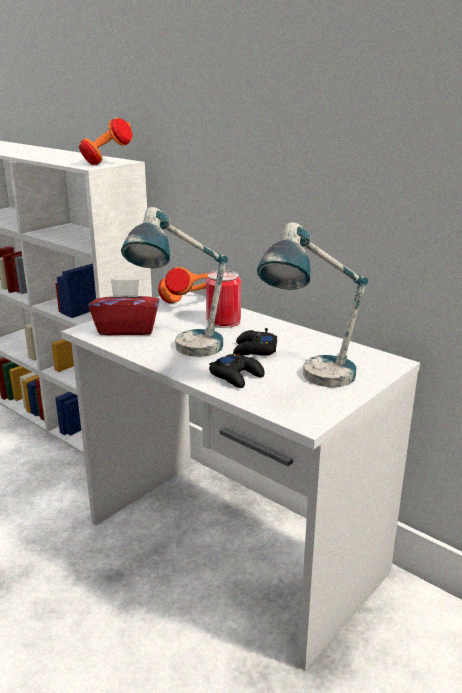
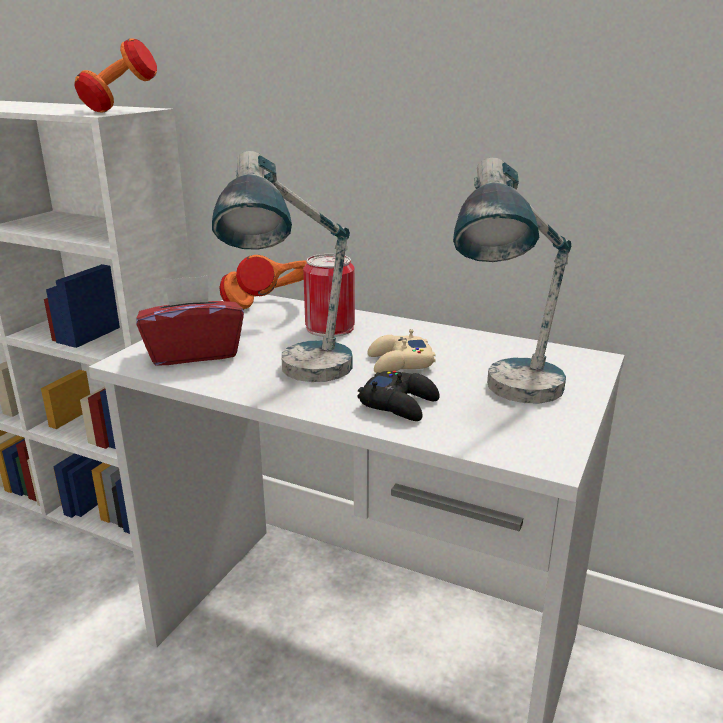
camera: 15 degrees left, 0 degrees up
(254, 350) = (399, 363): black game controller -> beige game controller

